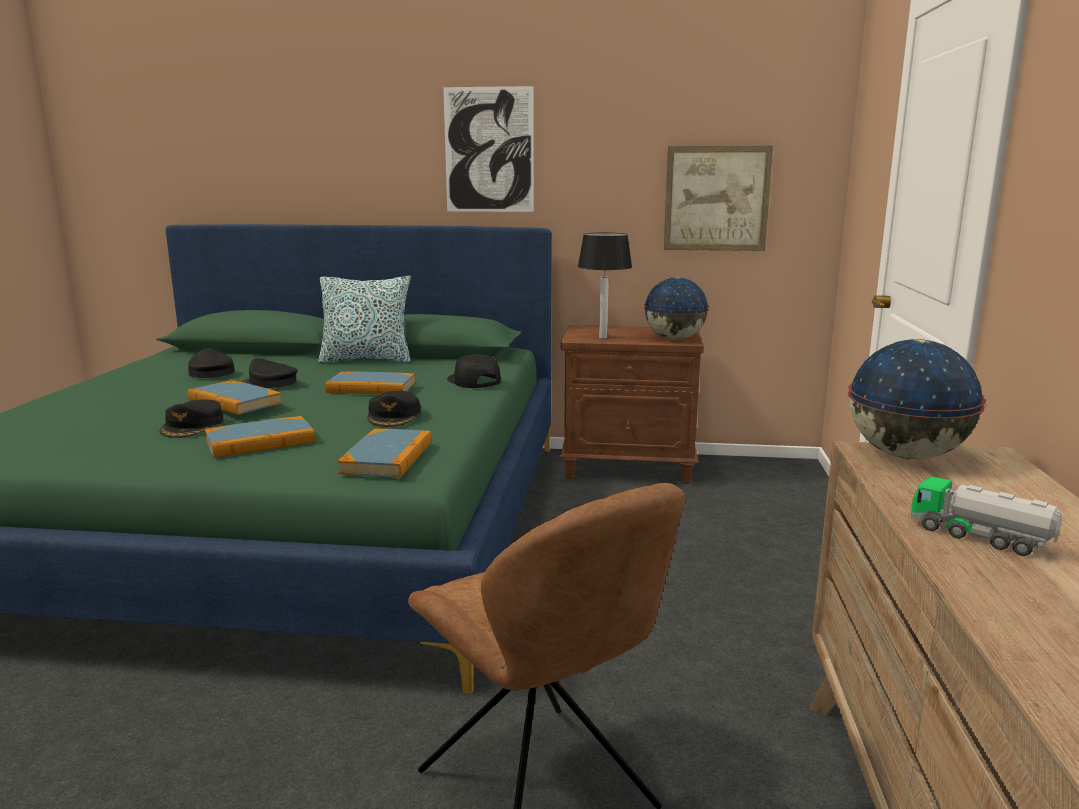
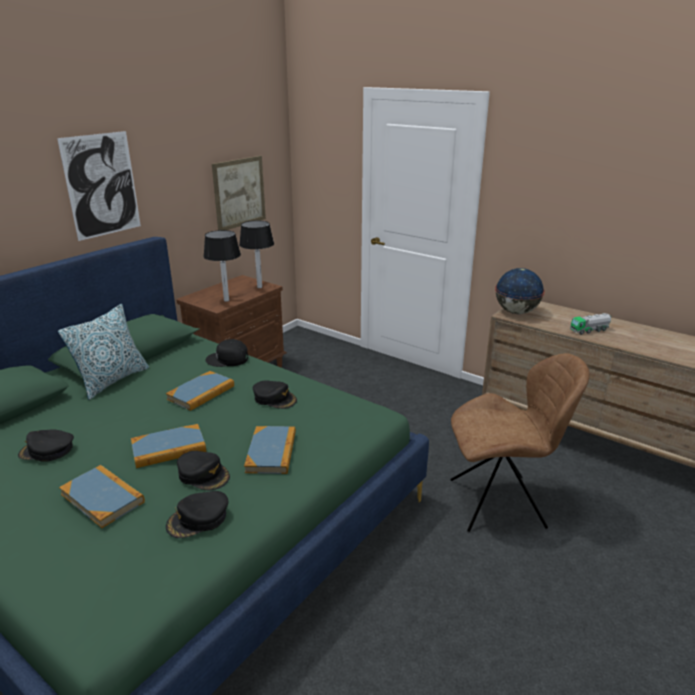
camera: 60 degrees left, 10 degrees up
(269, 382) = (127, 428): black cap -> black cap (198, 519)
(387, 457) = (348, 416): book -> book (102, 498)
(674, 339) = (259, 287): globe -> table lamp

